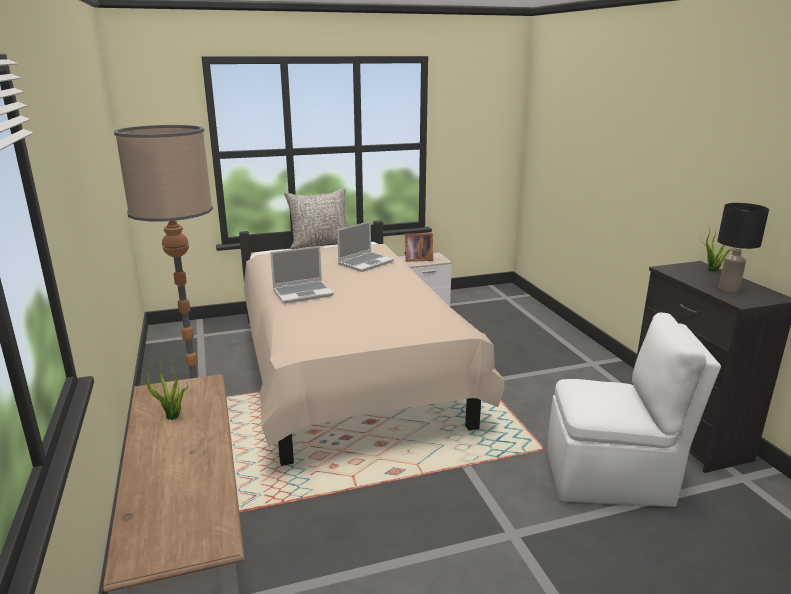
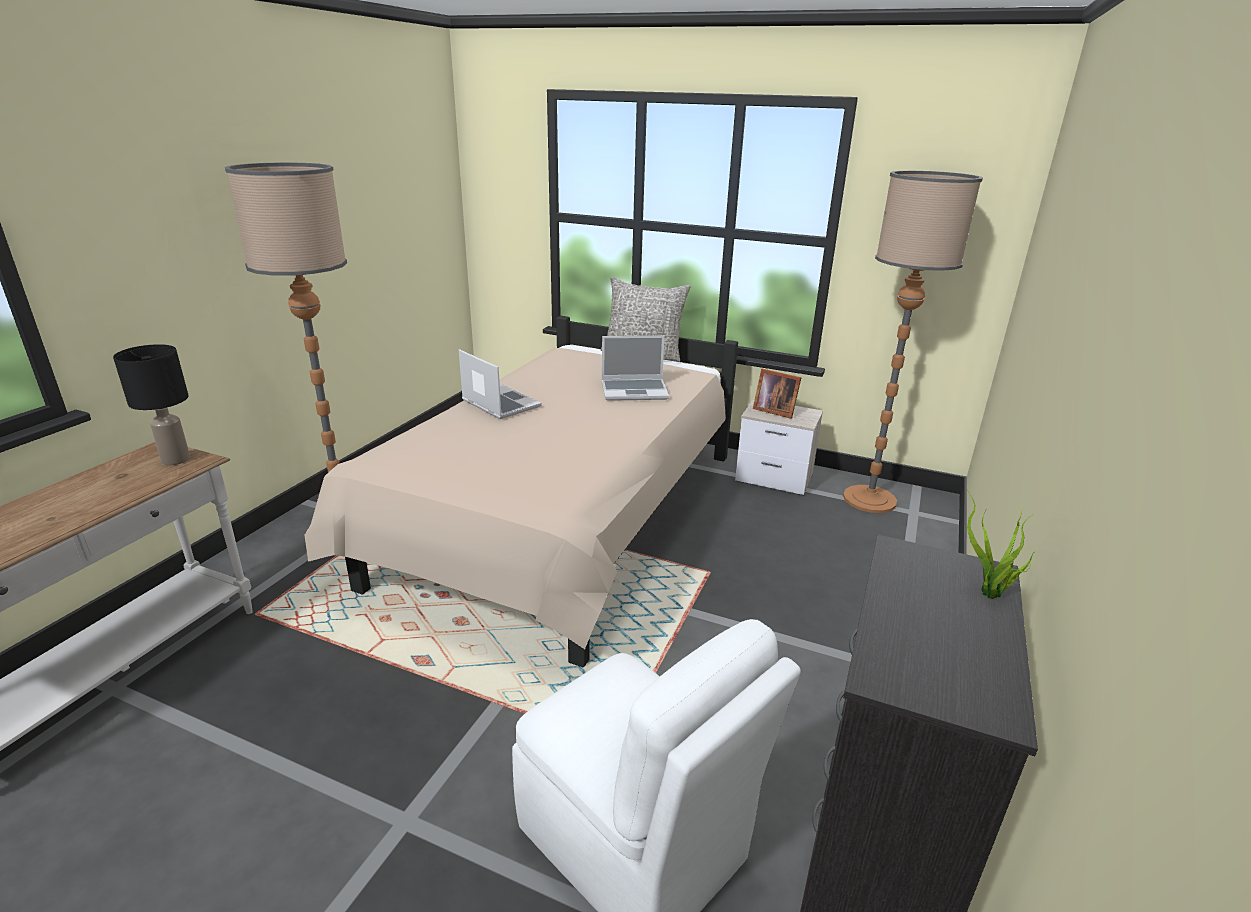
camera: 40 degrees right, 5 degrees up
(173, 417) = (111, 480): potted plant -> none
(303, 293) = (499, 404): laptop -> laptop turned 150 degrees counterclockwise
(480, 299) = (869, 499): none -> floor lamp
(728, 289) = (925, 642): black table lamp -> black table lamp (175, 459)

